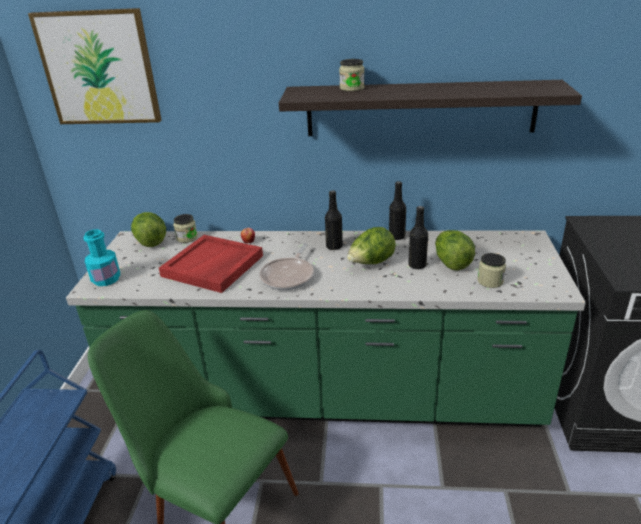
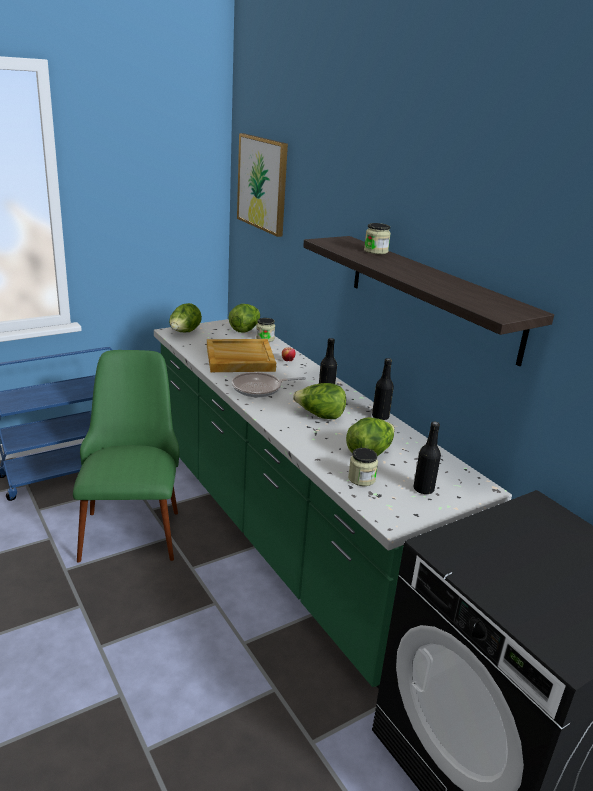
camera: 50 degrees right, 5 degrees down
(106, 279) = (184, 333): turquoise bottle -> lettuce
(213, 266) = (239, 359): red tray -> beige tray
(417, 265) = (343, 437): black bottle -> black bottle (423, 489)

